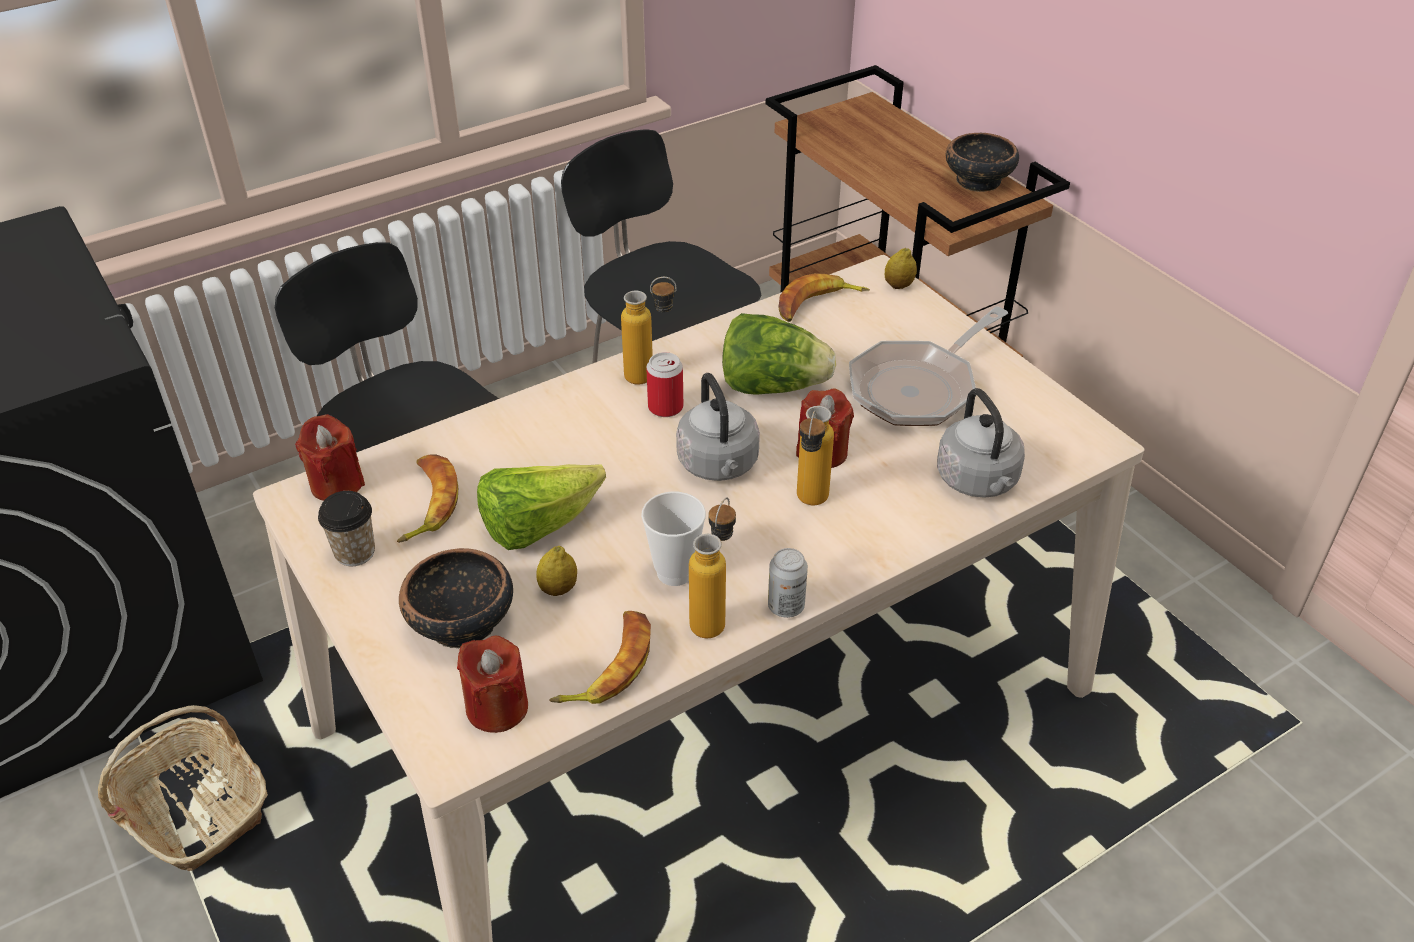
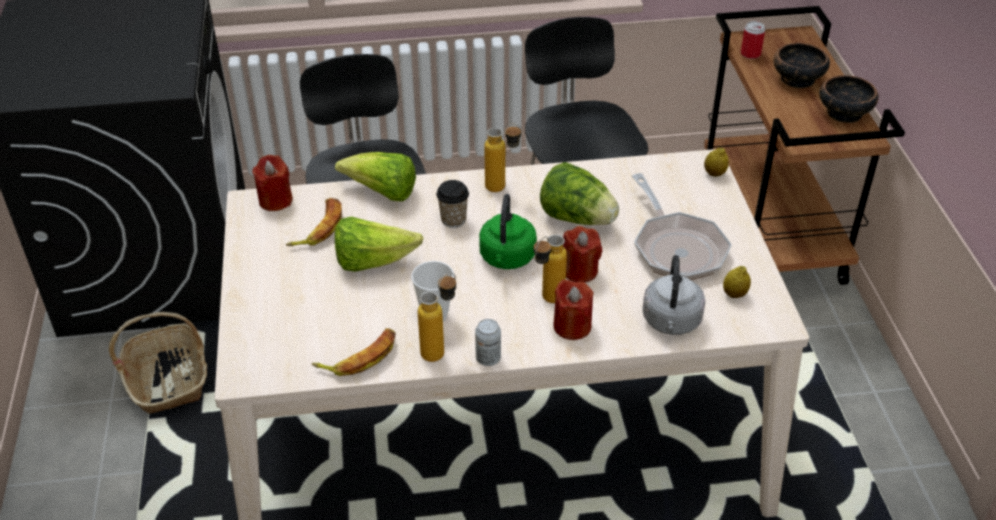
camera: 25 degrees right, 0 degrees up
(355, 552) = (261, 244): cup -> cup (453, 220)
(461, 624) = (293, 304): bowl -> bowl (797, 79)
(489, 428) = (382, 193): none -> lettuce
(497, 707) = (283, 358): red candle -> red candle (572, 326)
(558, 589) = (360, 303): lemon -> lemon (734, 294)
(665, 407) = (498, 211): can -> can (750, 54)
(719, 465) = (507, 259): grey kettle -> green kettle
(817, 305) = (647, 172): banana -> none
(918, 387) = (676, 247): frying pan -> frying pan turned 90 degrees counterclockwise

